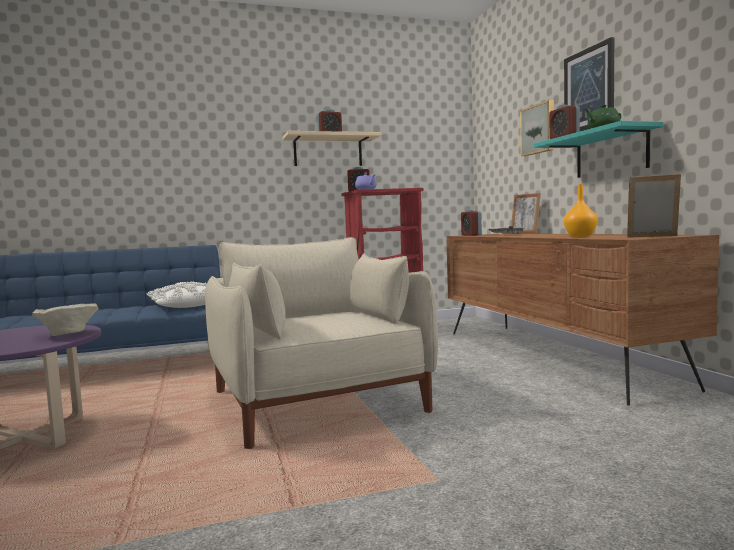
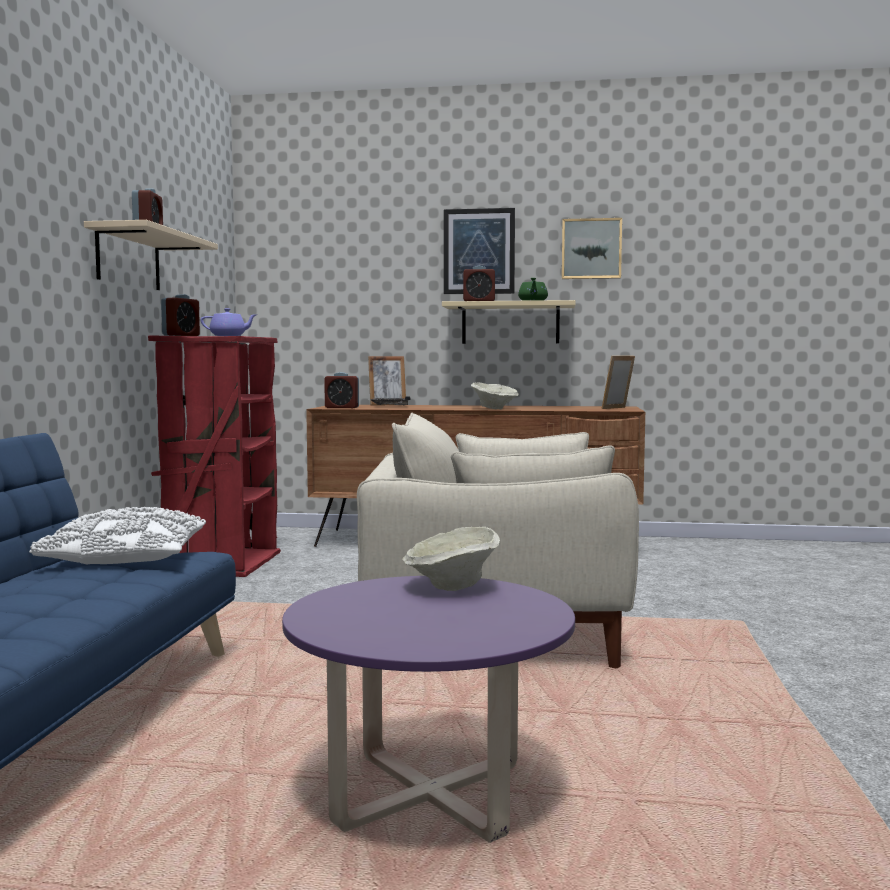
camera: 65 degrees left, 0 degrees up
(537, 236) = (494, 409): none -> beige bowl
(539, 129) = (393, 279): picture -> picture (591, 249)
(580, 236) = (537, 408): orange vase -> none
(611, 153) = (510, 323): turquoise shelf -> beige shelf

